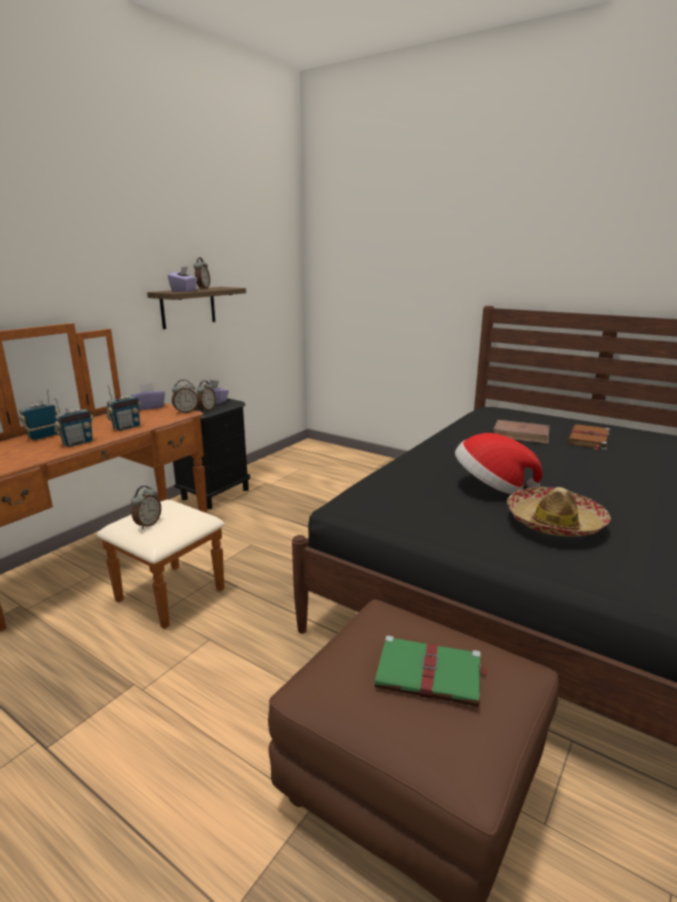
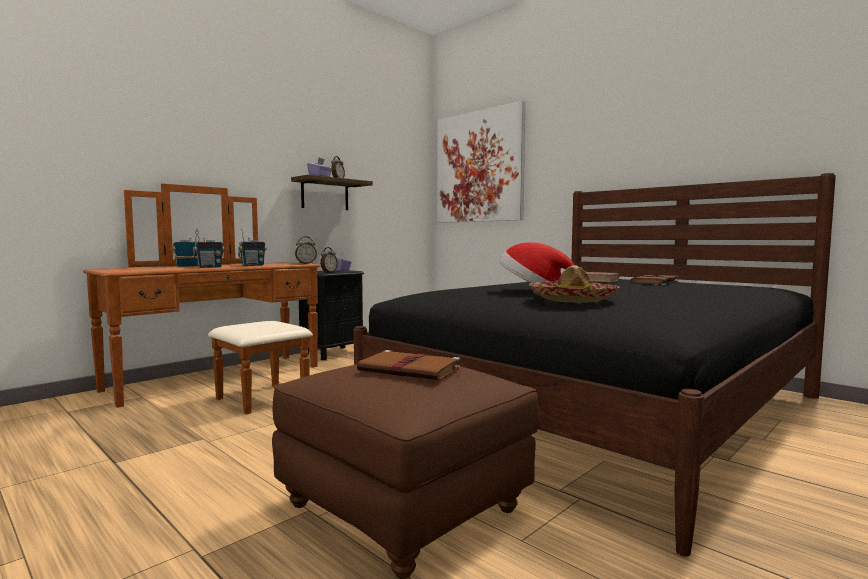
camera: 10 degrees right, 15 degrees down
(147, 524) = (247, 325): alarm clock -> none
(149, 407) = (279, 263): purple tissue box -> none
(365, 259) = (479, 167): none -> picture
(431, 674) = (411, 370): green book -> brown book

